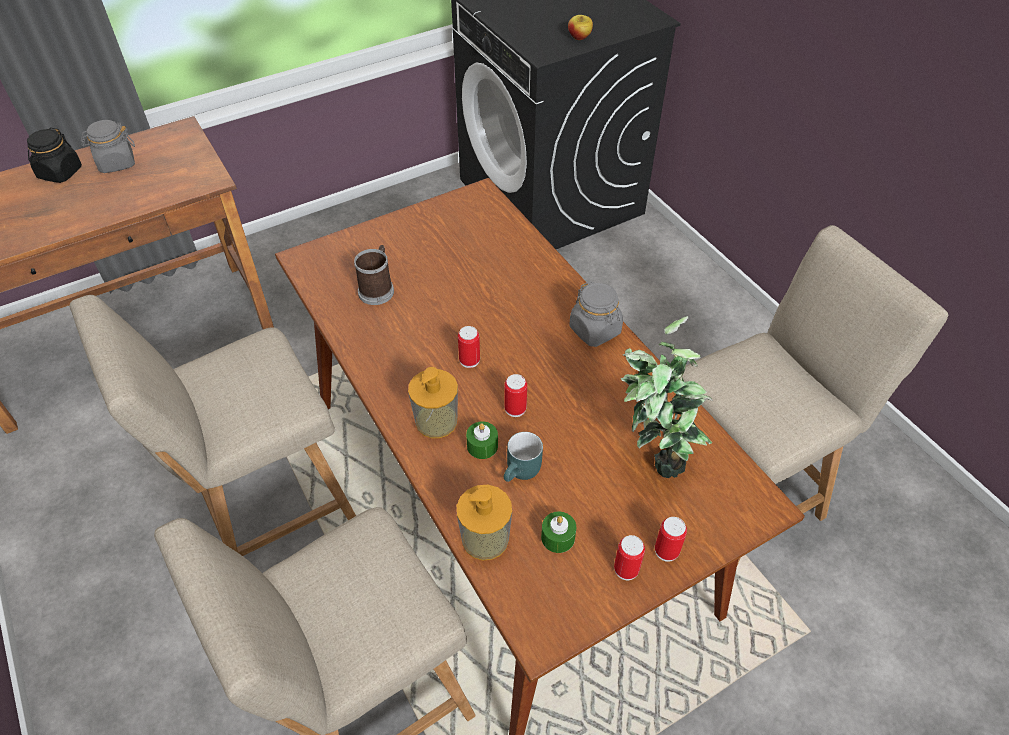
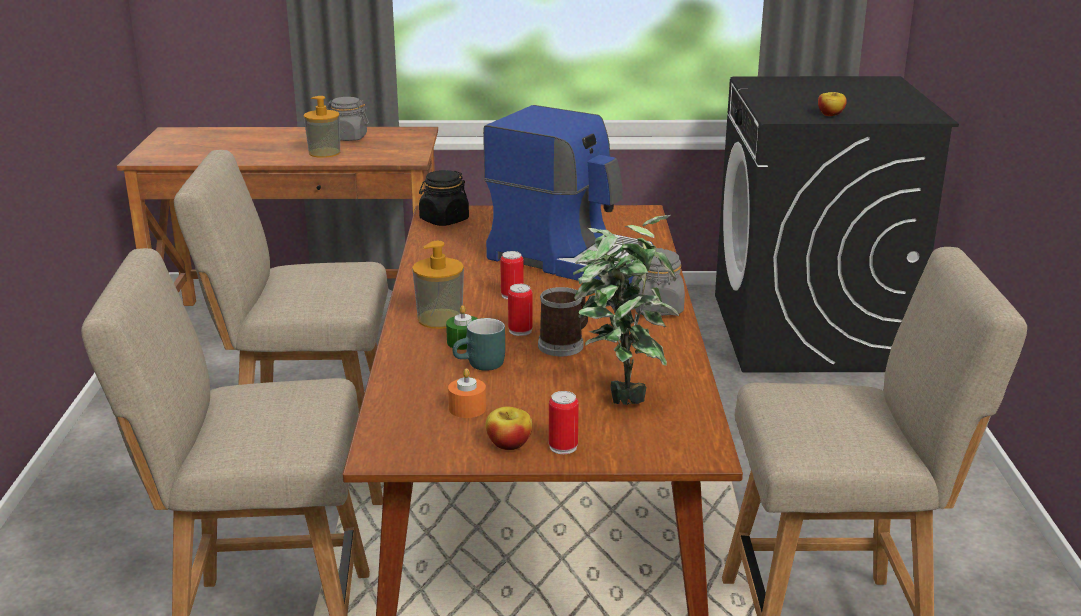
camera: 30 degrees right, 25 degrees down
(60, 173) = (300, 135): black jar -> black jar (444, 220)
(378, 289) = (479, 241): mug -> mug (565, 344)
(477, 285) = (573, 258): none -> coffee machine
(485, 539) = (401, 390): soap dispenser -> soap dispenser (324, 153)
(558, 537) = (467, 408): green candle -> orange candle
(626, 569) = (509, 444): can -> apple

